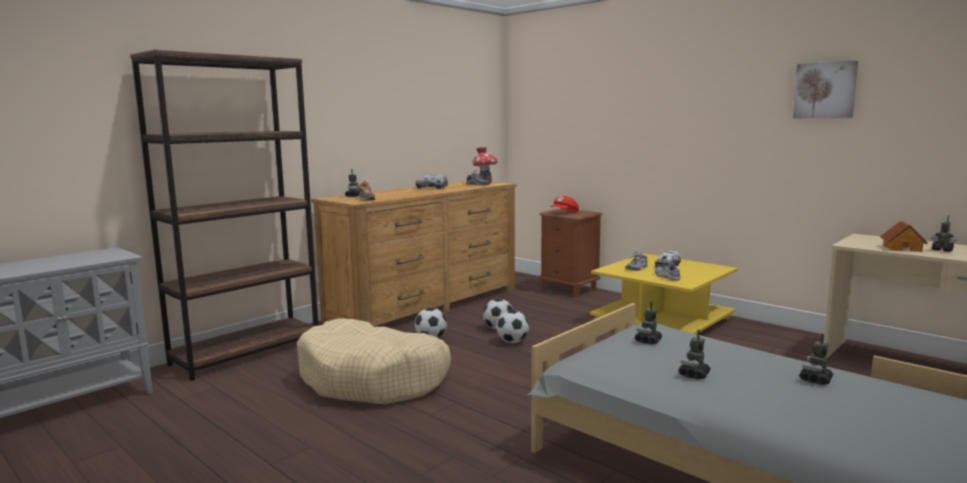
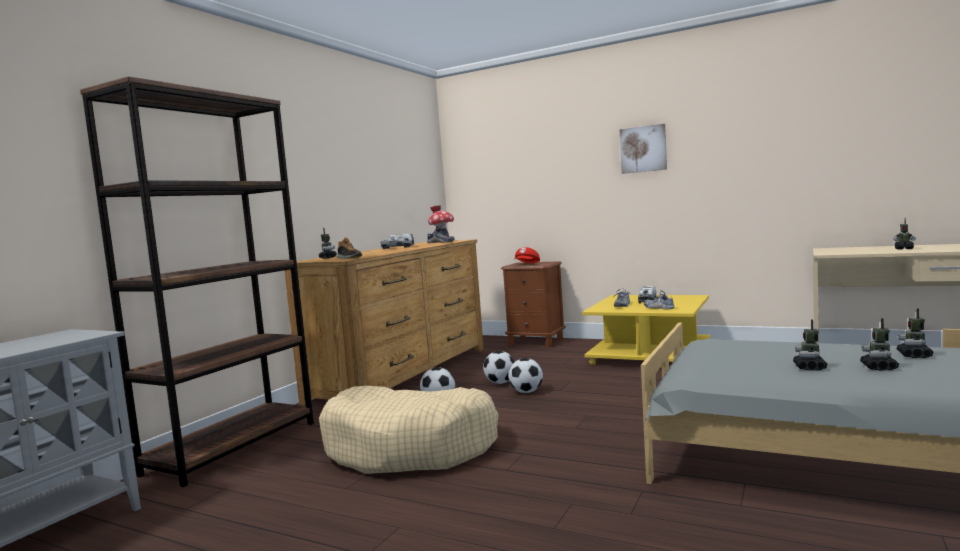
camera: 15 degrees left, 5 degrees down
(648, 341) = (727, 350): toy robot -> toy robot (879, 368)
(825, 90) = (770, 123): picture -> picture (643, 149)
(902, 248) = (872, 251): toy house -> none

